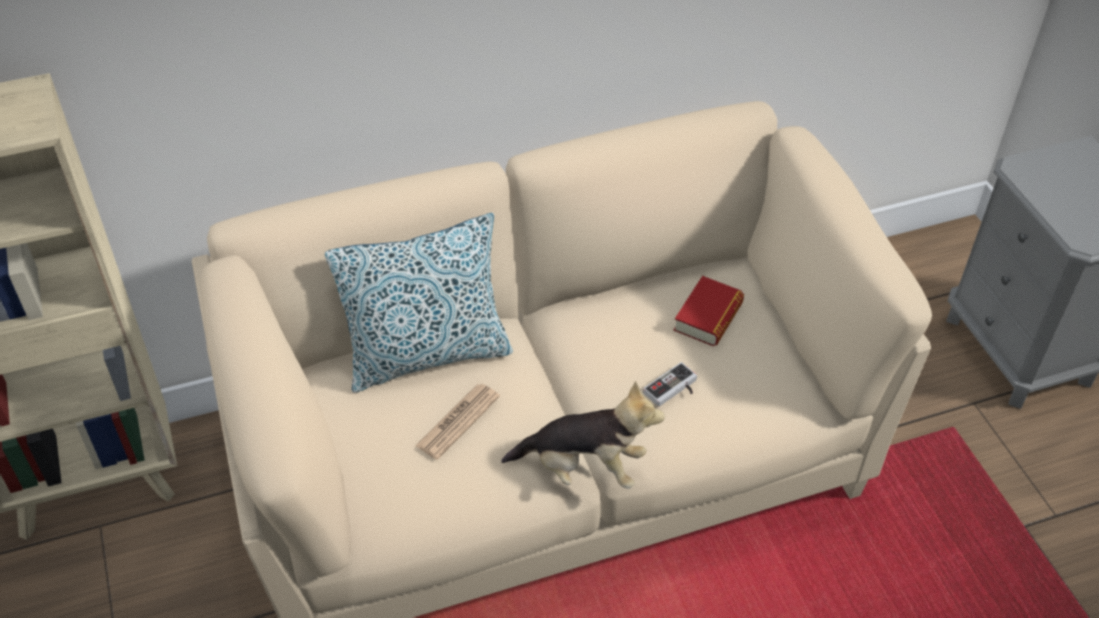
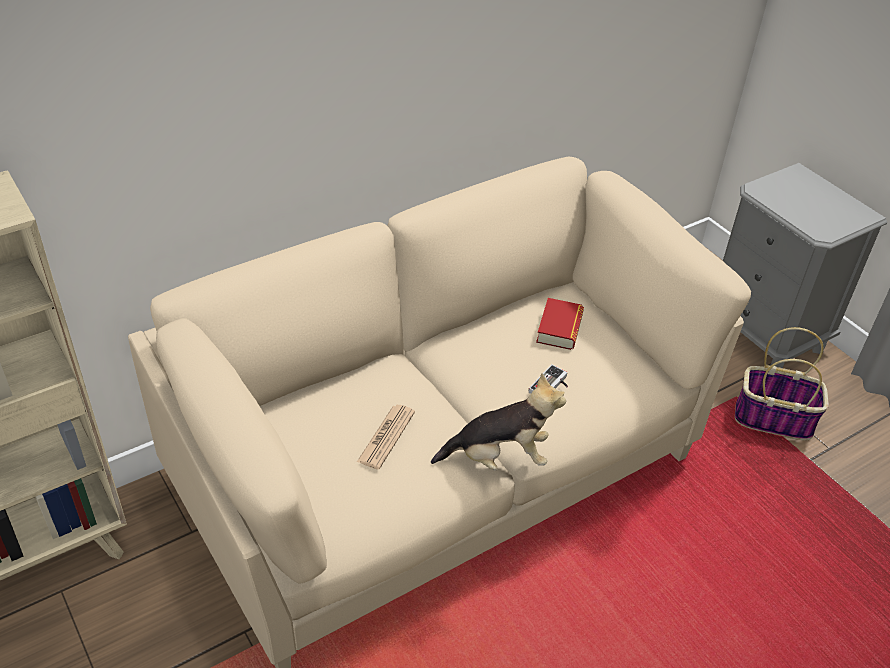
camera: 15 degrees left, 5 degrees down
(427, 355) = (344, 389): pillow -> none
(994, 465) = (774, 419): none -> basket

